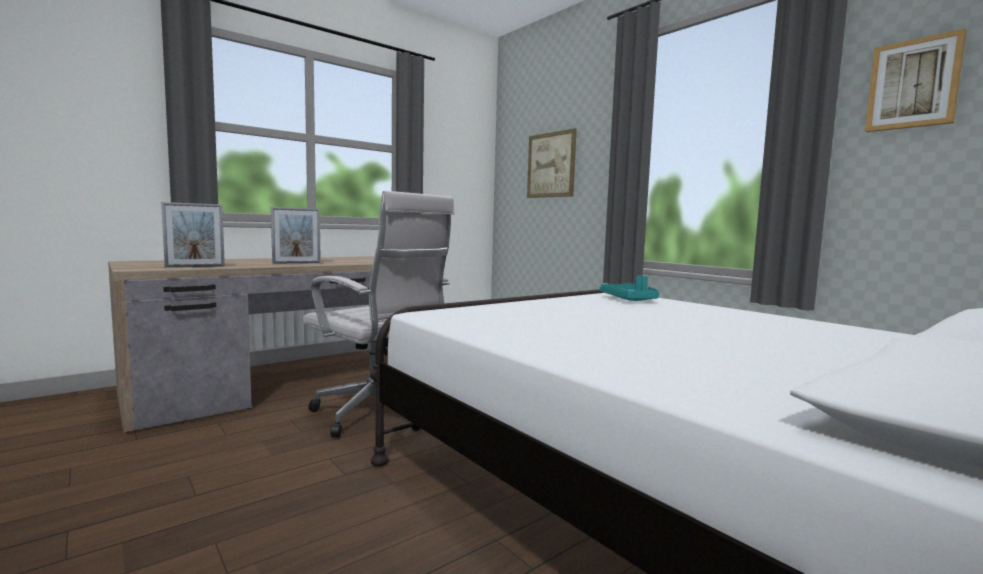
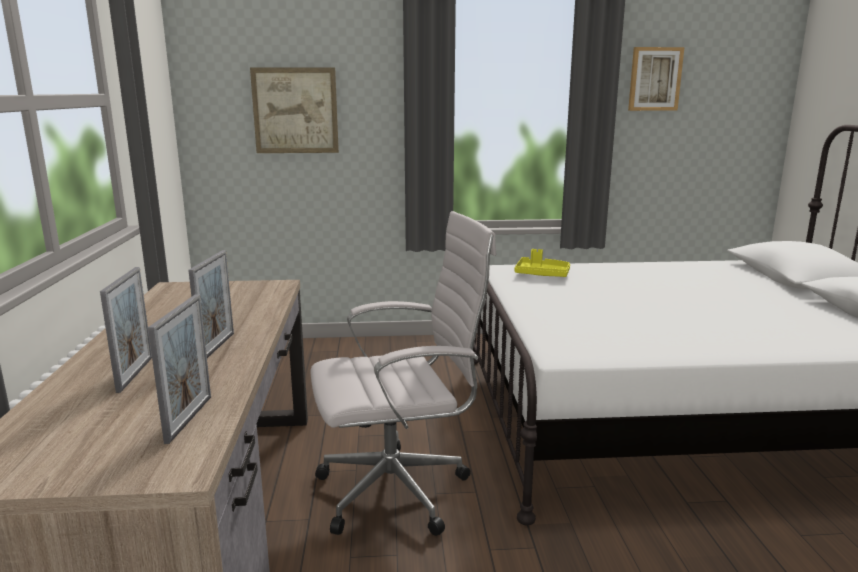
camera: 55 degrees left, 10 degrees up
(248, 261) = (135, 374): none -> picture frame
(630, 299) = (542, 274): turquoise tray -> yellow tray

